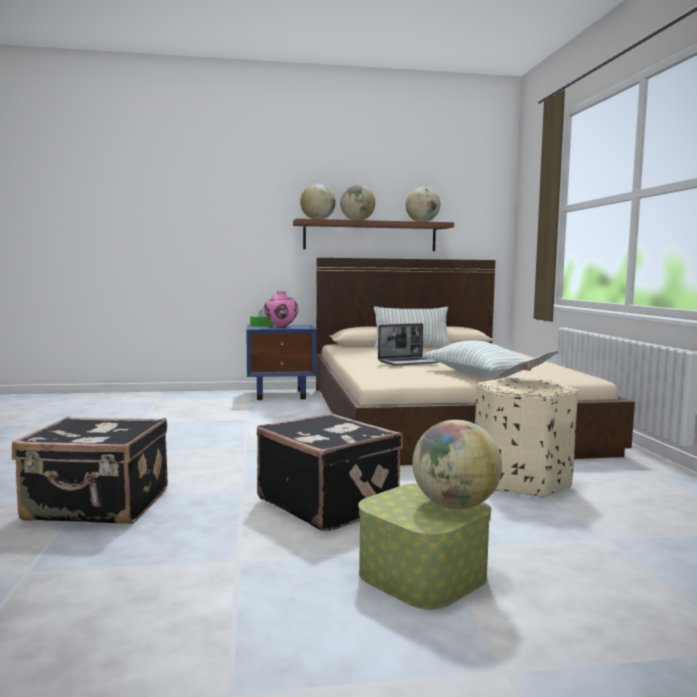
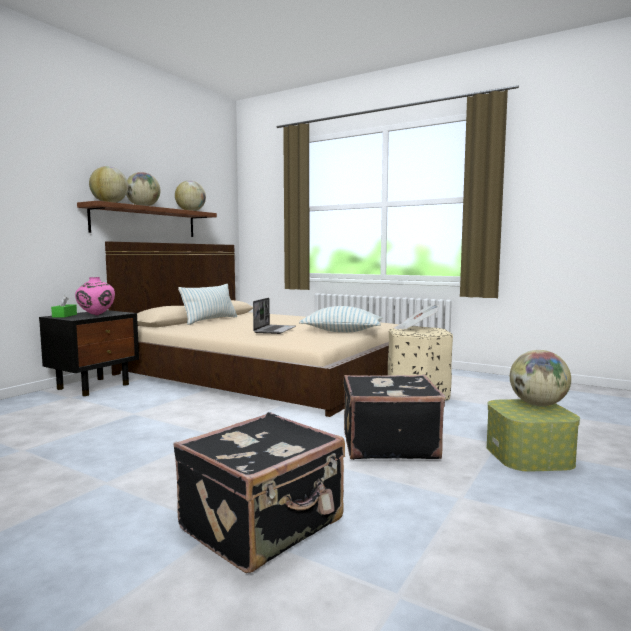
camera: 50 degrees left, 0 degrees up
(281, 395) = (94, 386): blue nightstand -> black nightstand

